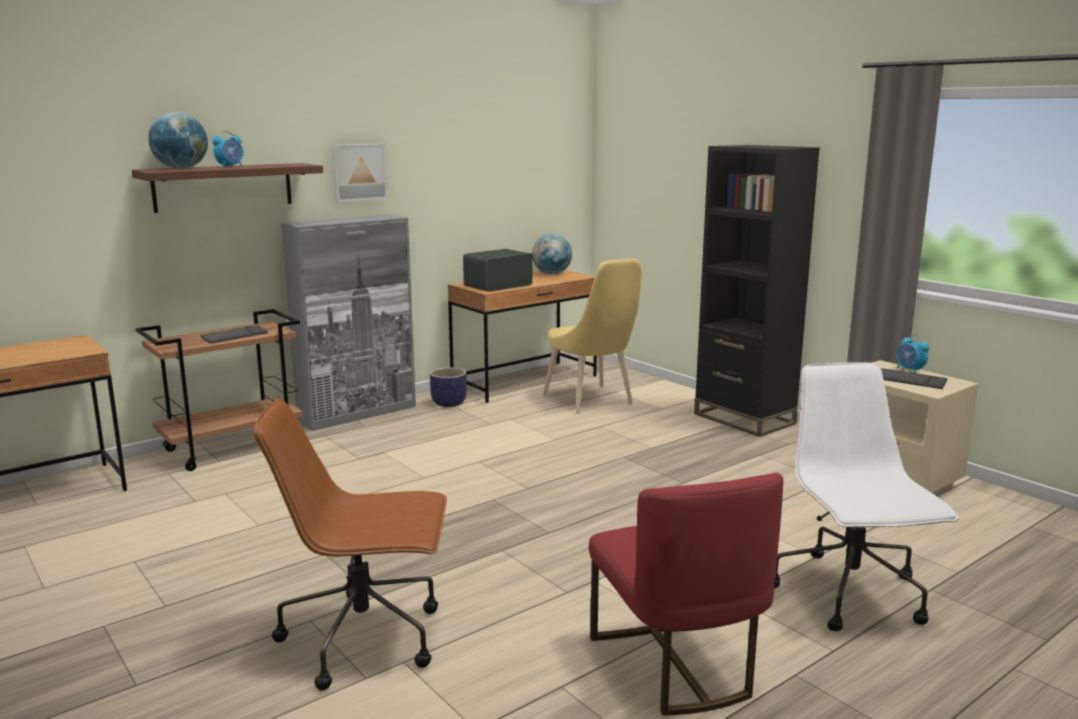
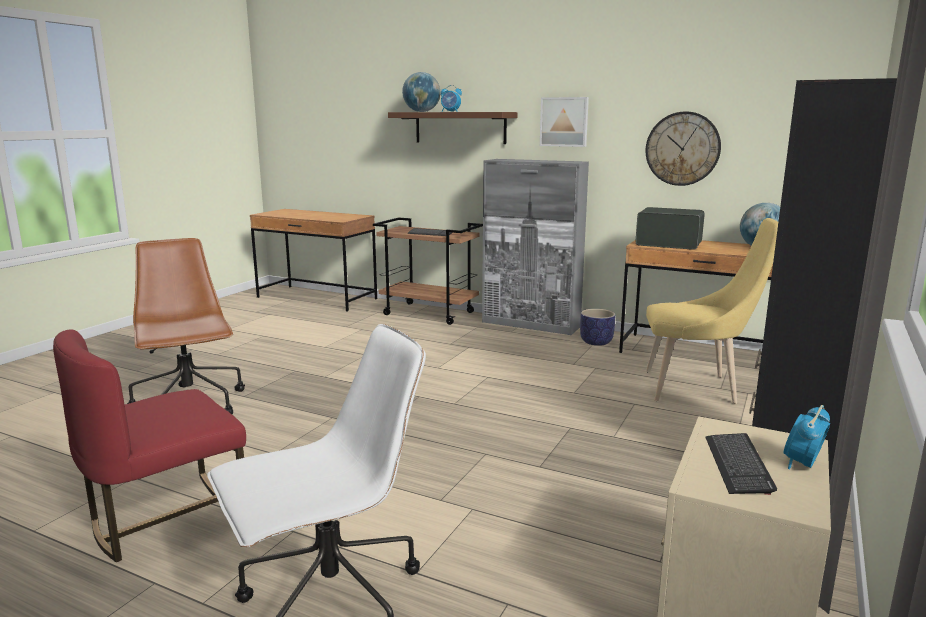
camera: 65 degrees right, 0 degrees up
(471, 192) = (682, 148): none -> wall clock
(591, 401) = (697, 388): yellow chair -> yellow chair turned 120 degrees counterclockwise

